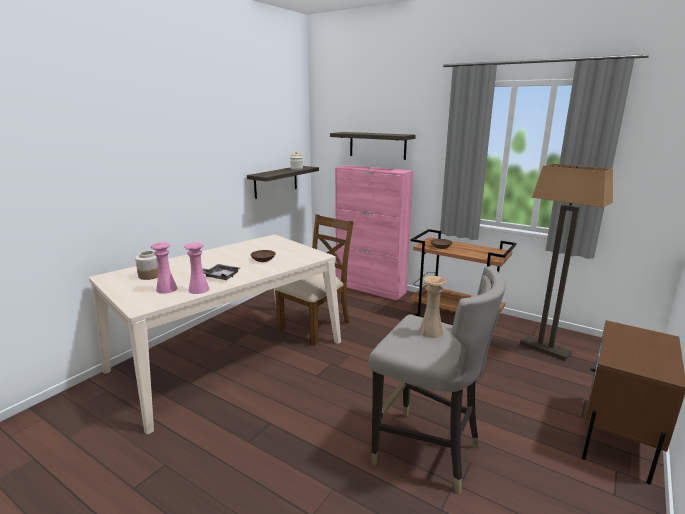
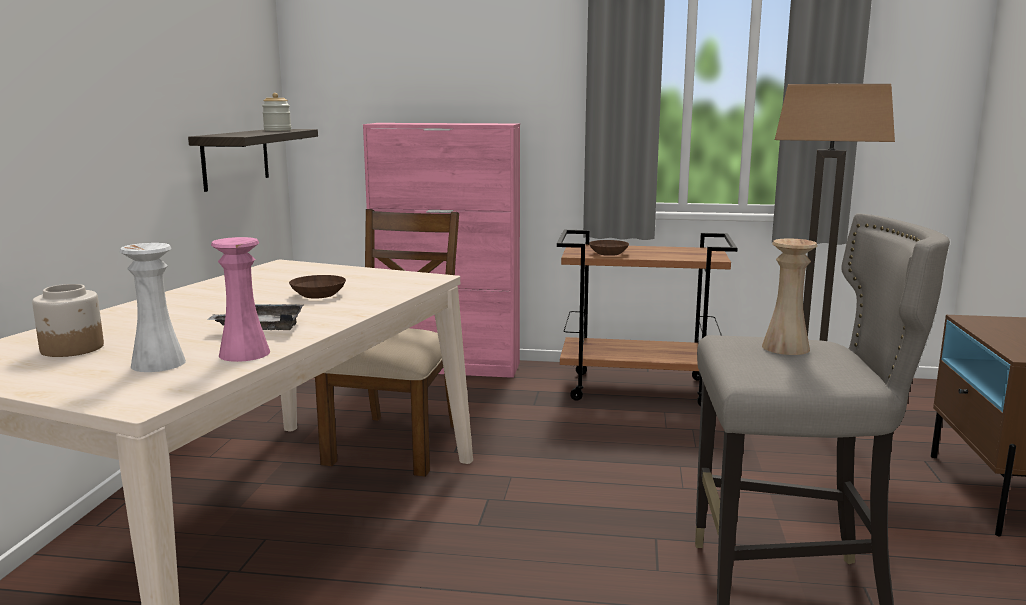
camera: 25 degrees left, 5 degrees down
(166, 289) = (158, 363): pink vase -> white vase
(377, 145) = (439, 80): shelf -> none

